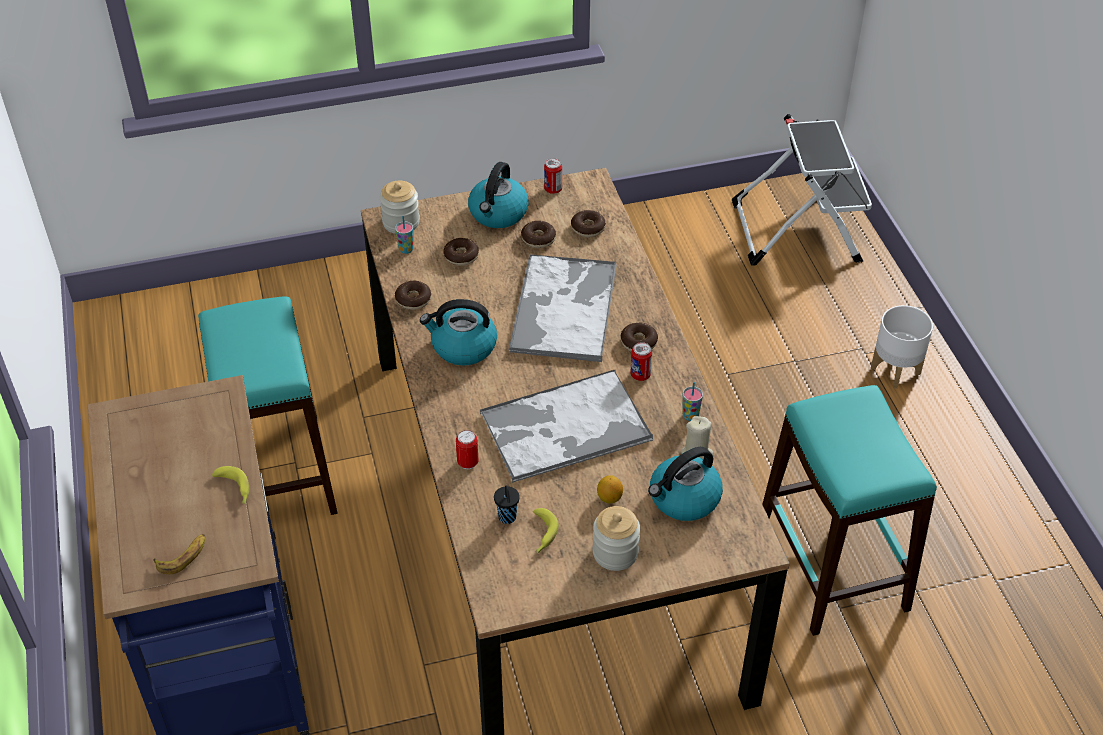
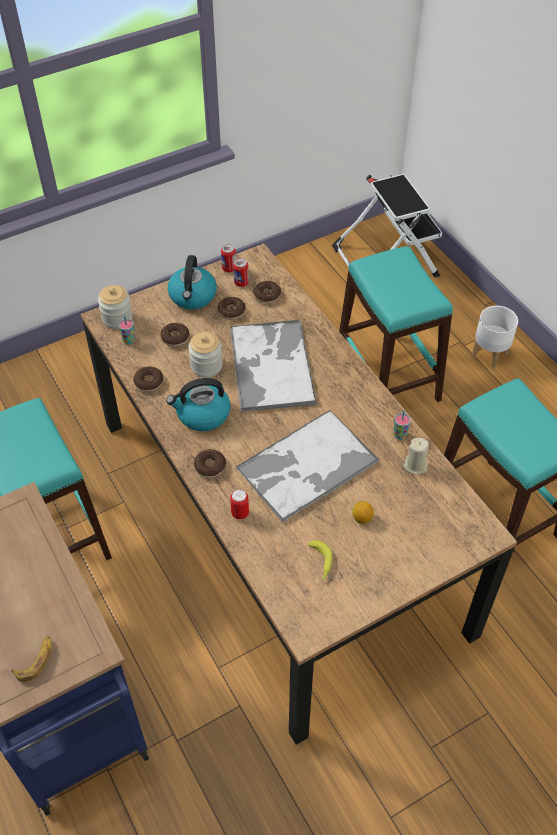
camera: 15 degrees left, 5 degrees up
(235, 489) = (61, 587): banana -> none
(507, 518) = (288, 554): black cup -> none
(615, 553) = (383, 564): jar -> jar (206, 366)
(638, 342) = (339, 382): donut -> donut (210, 466)
(640, 375) = (349, 409): can -> can (241, 283)
(683, 499) = (419, 506): kettle -> none
(750, 371) = (388, 376): none -> turquoise stool

